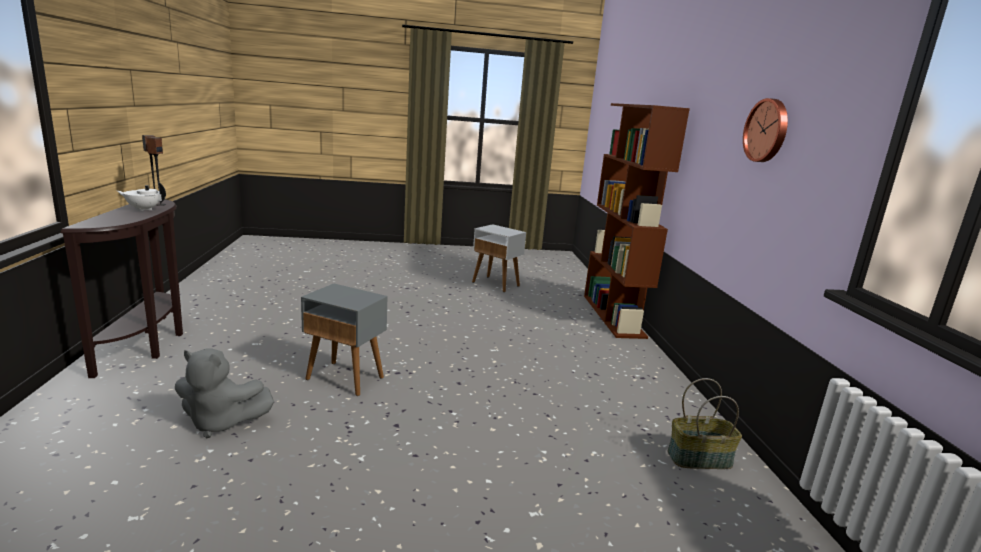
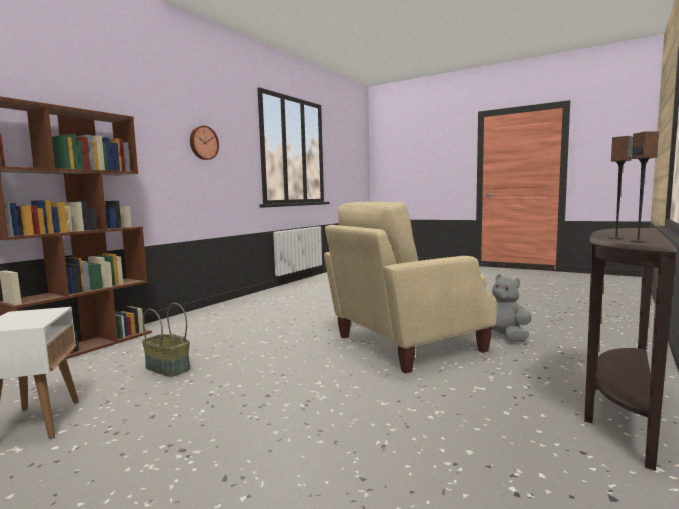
camera: 140 degrees left, 10 degrees down
(144, 209) = (623, 235): white teapot -> none
(345, 378) = (405, 344): grey side table -> beige armchair
(699, 458) = (275, 296): basket -> basket (166, 368)

